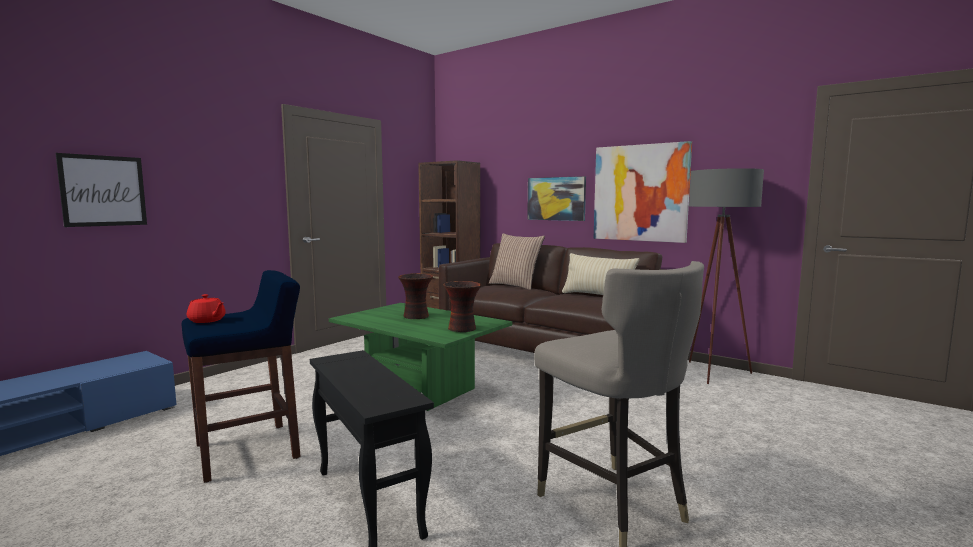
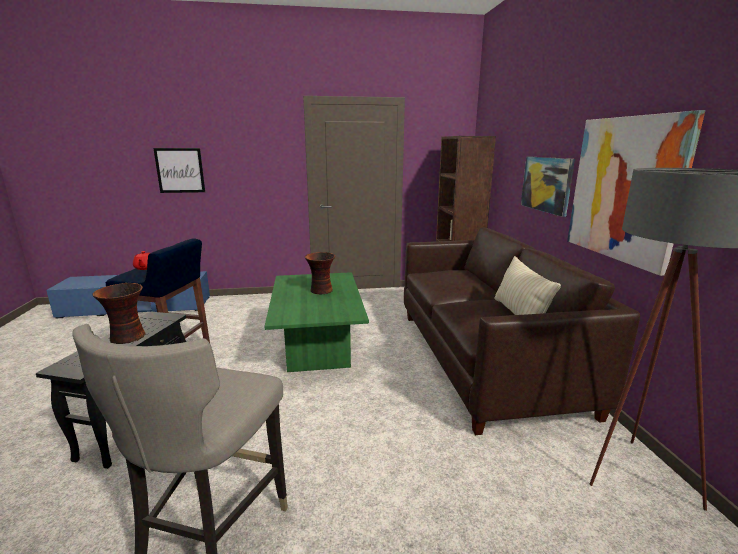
camera: 45 degrees right, 10 degrees up
(463, 329) = (313, 315): vase -> vase (127, 337)
(515, 285) = (475, 277): pillow -> none

